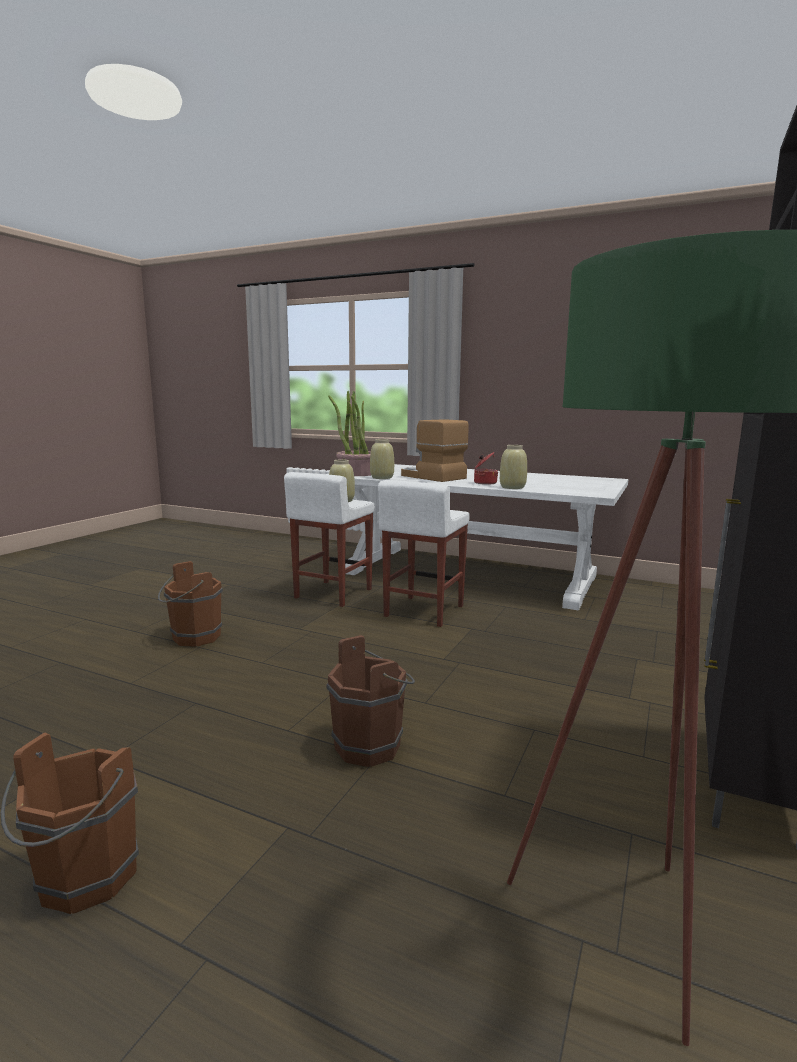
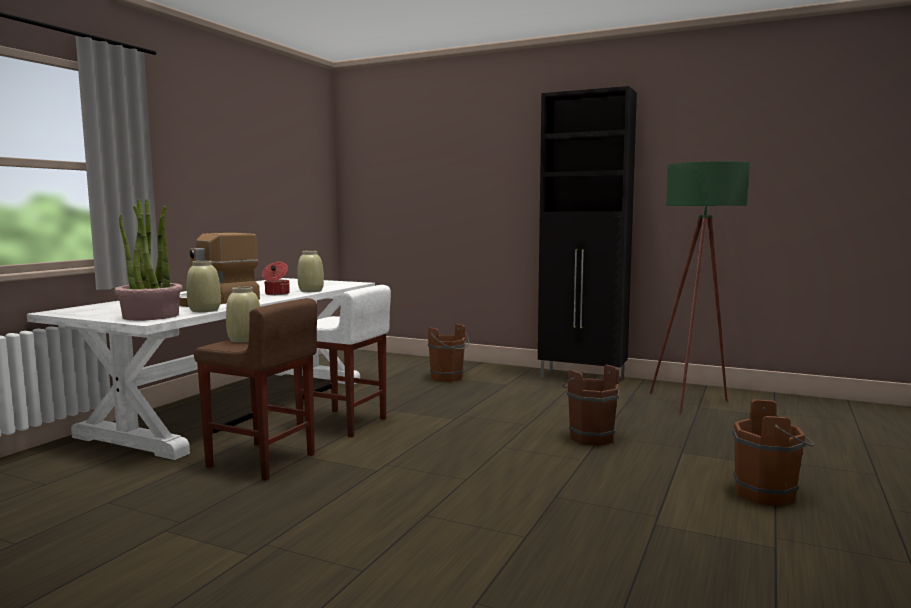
camera: 90 degrees left, 5 degrees down
(192, 638) = (398, 523): brown bucket -> brown bucket (448, 378)
(332, 594) = (262, 461): white stool -> brown stool

